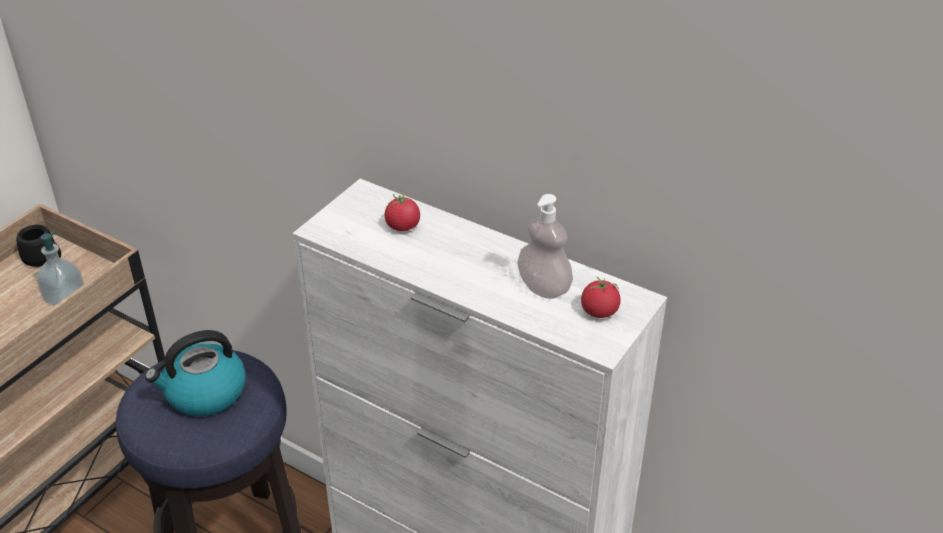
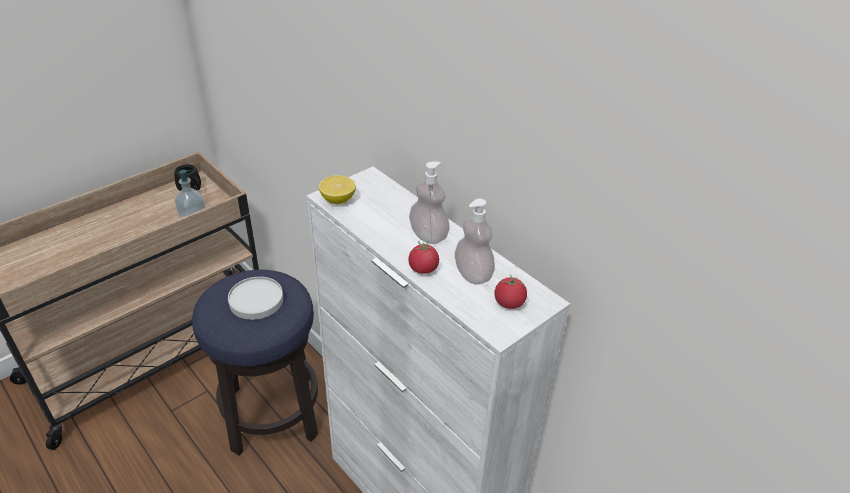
camera: 15 degrees right, 0 degrees up
(204, 393) = (256, 300): kettle -> white plate
(336, 230) = (338, 199): none -> lemon
(403, 226) = (387, 206): tomato -> tomato (423, 268)
(470, 252) = (428, 235): none -> soap dispenser

